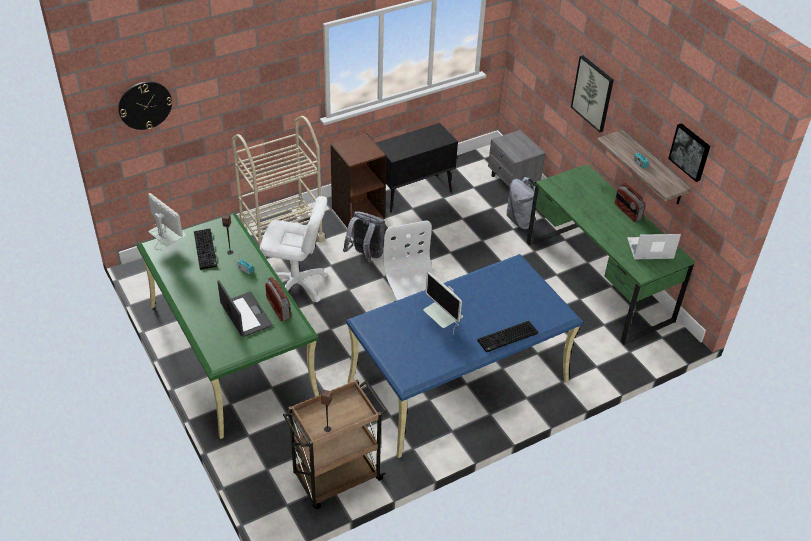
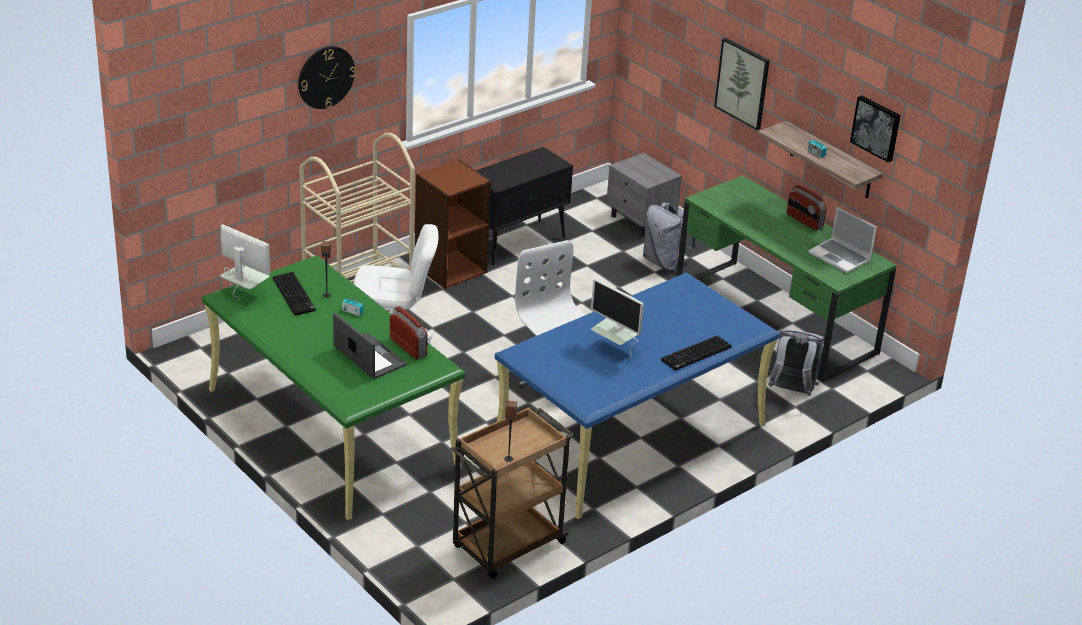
camera: 10 degrees left, 10 degrees down
(145, 105) = (201, 120): wall clock -> wall clock (326, 77)
(365, 255) = (474, 314): grey backpack -> grey backpack (791, 391)
(649, 250) = (840, 257): laptop -> laptop turned 120 degrees counterclockwise

